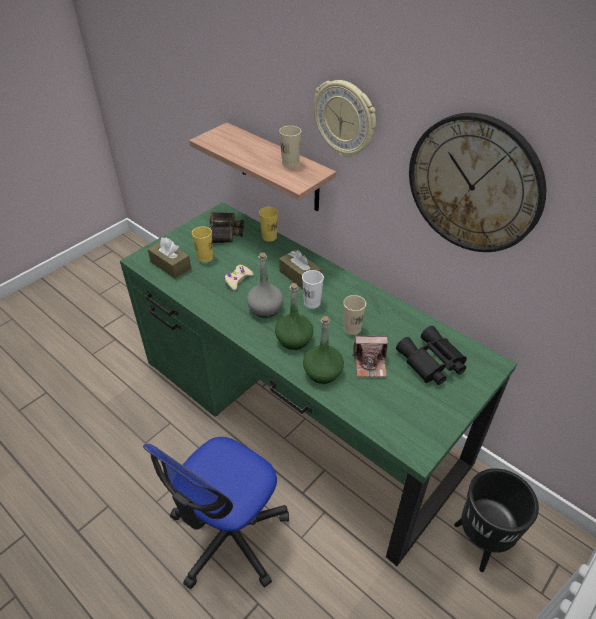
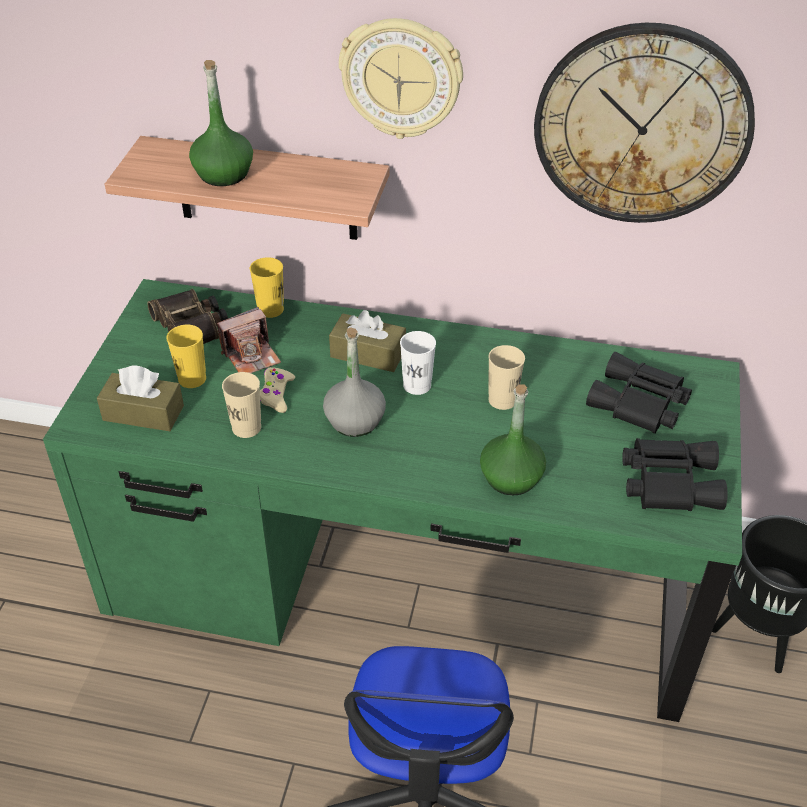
camera: 30 degrees left, 0 degrees up
(290, 163) = (310, 173): beige cup -> beige cup (246, 427)
(294, 339) = (434, 449): green bottle -> green bottle (224, 174)
(370, 364) = (565, 439): camera -> camera (251, 356)
(413, 413) = (668, 480): none -> black binoculars

